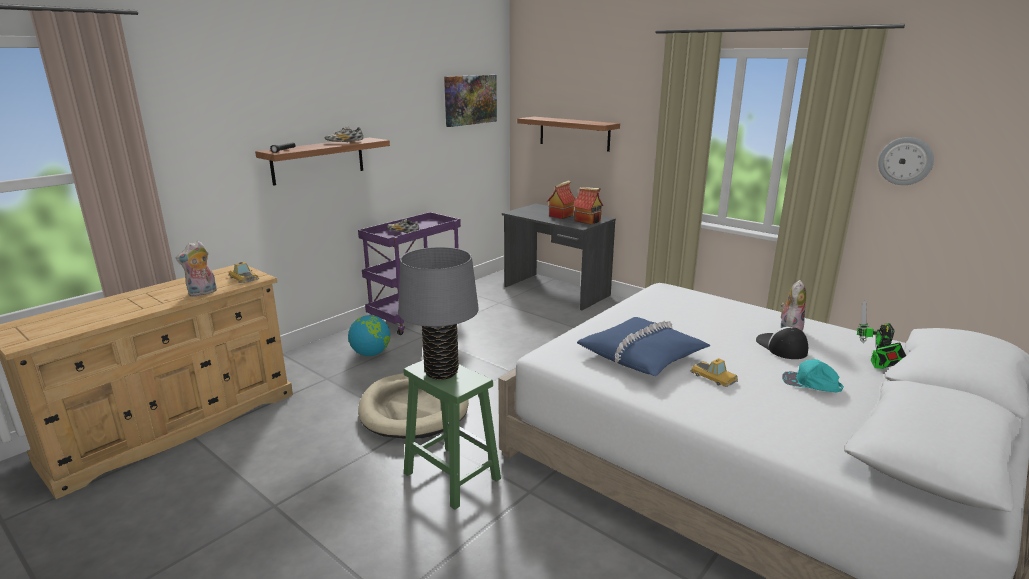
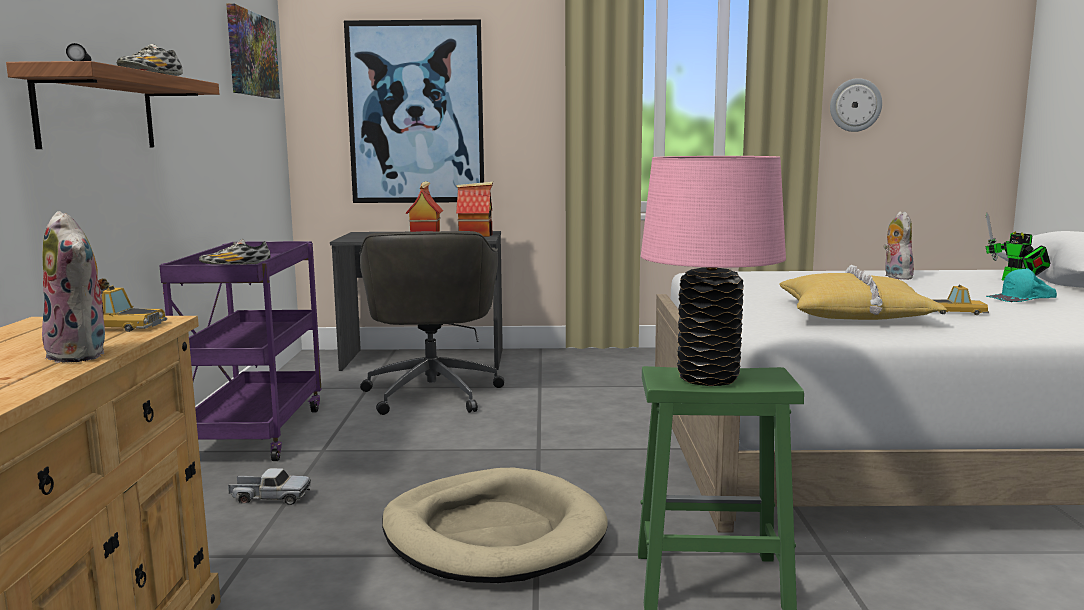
camera: 40 degrees left, 10 degrees down
(202, 293) = (83, 354): plush toy -> plush toy turned 45 degrees counterclockwise
(371, 353) = (270, 497): globe -> toy truck
(441, 372) = (708, 378): grey table lamp -> pink table lamp
(522, 316) = (432, 393): none -> grey office chair
(574, 133) = (416, 113): shelf -> picture
(642, 355) = (855, 313): blue pillow -> yellow pillow
(781, 347) = (927, 286): cap -> none

